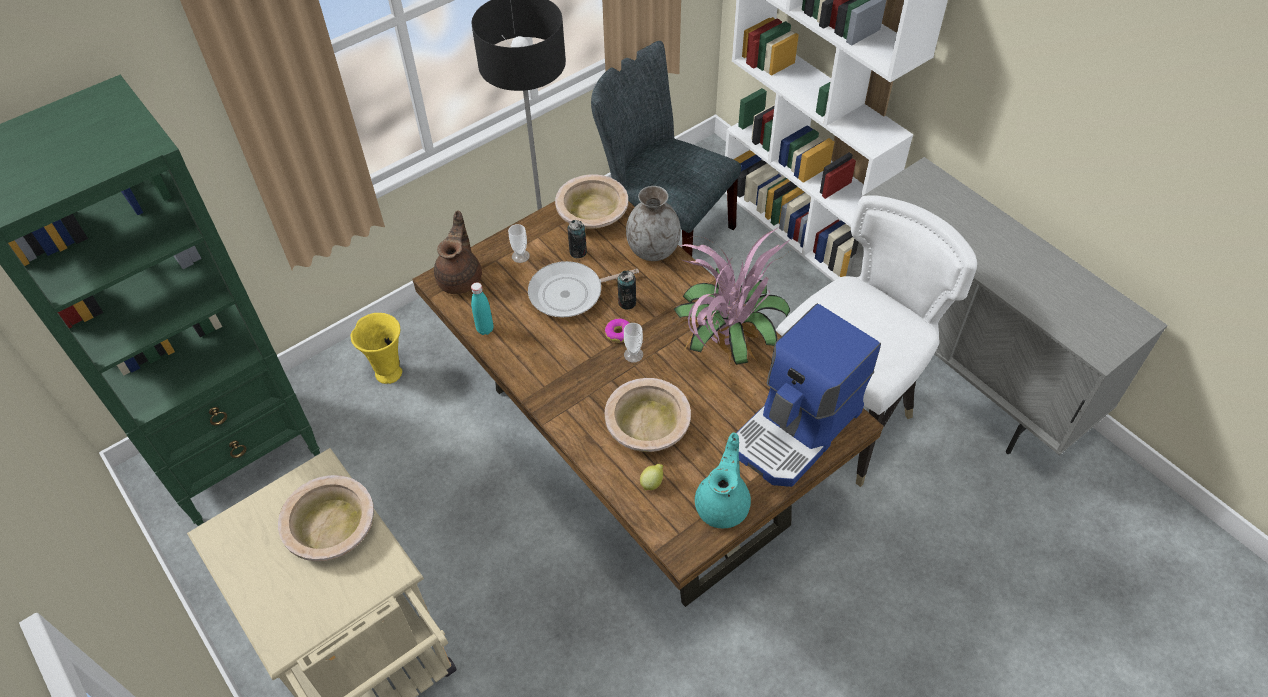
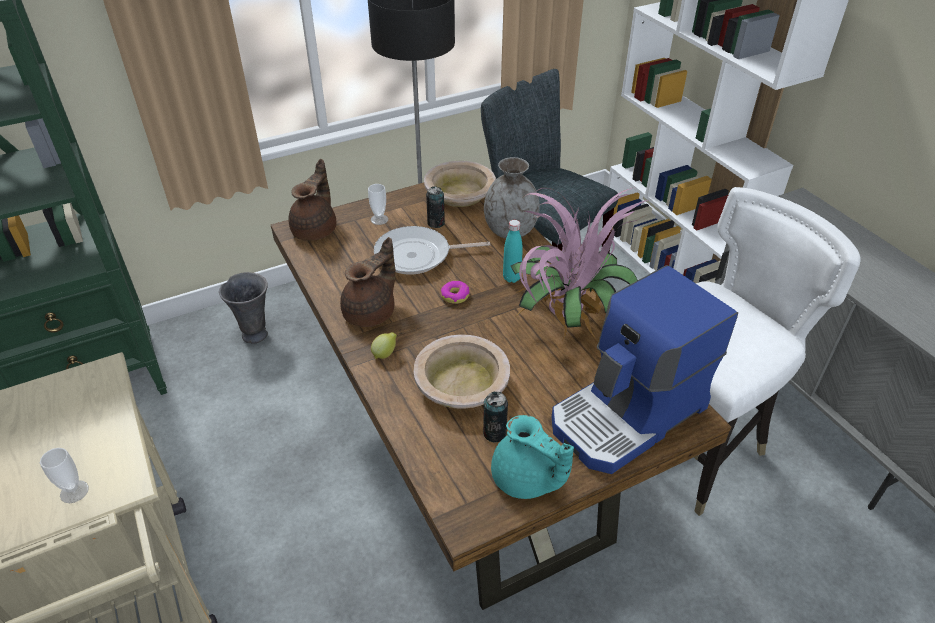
camera: 10 degrees right, 10 degrees down
(331, 526) = (85, 426): beige bowl -> none
(389, 372) = (255, 333): yellow vase -> grey vase
(485, 329) = (323, 274): turquoise bottle -> turquoise bottle (511, 278)
(545, 364) = (371, 312): none -> brown teapot
(627, 302) = (472, 270): can -> can (494, 433)
(633, 354) = (465, 316): cup -> cup (74, 491)
(652, 483) = (450, 443): lemon -> lemon (385, 354)
(723, 504) = (526, 480): turquoise teapot -> turquoise teapot turned 105 degrees clockwise

